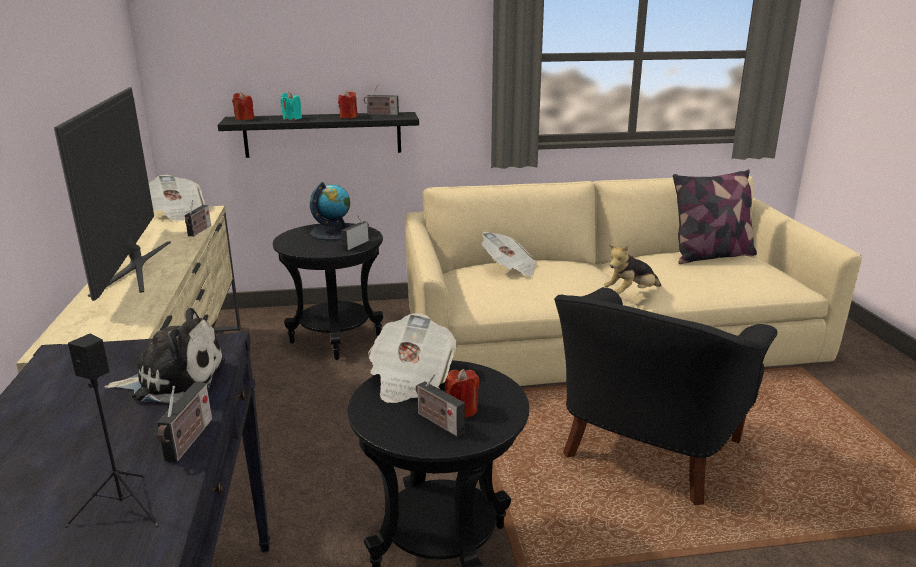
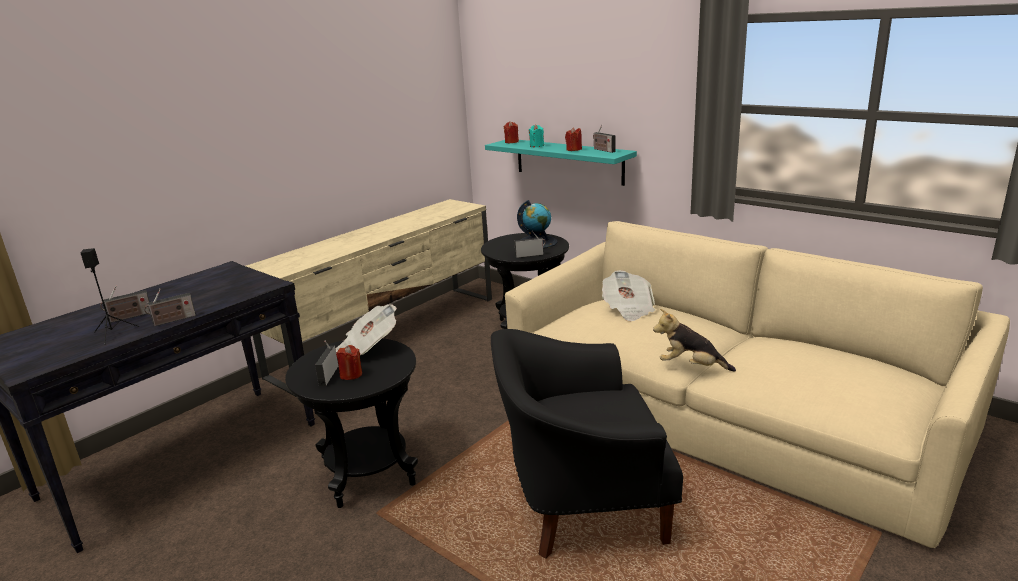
camera: 50 degrees right, 0 degrees up
(133, 266) = (364, 233): television -> none
(174, 380) = (224, 294): plush toy -> none
(177, 213) = (452, 205): newspaper -> none
(199, 231) = (435, 220): radio -> radio (129, 317)
(323, 134) = (568, 161): black shelf -> turquoise shelf
(711, 256) = (847, 364): pillow -> none

